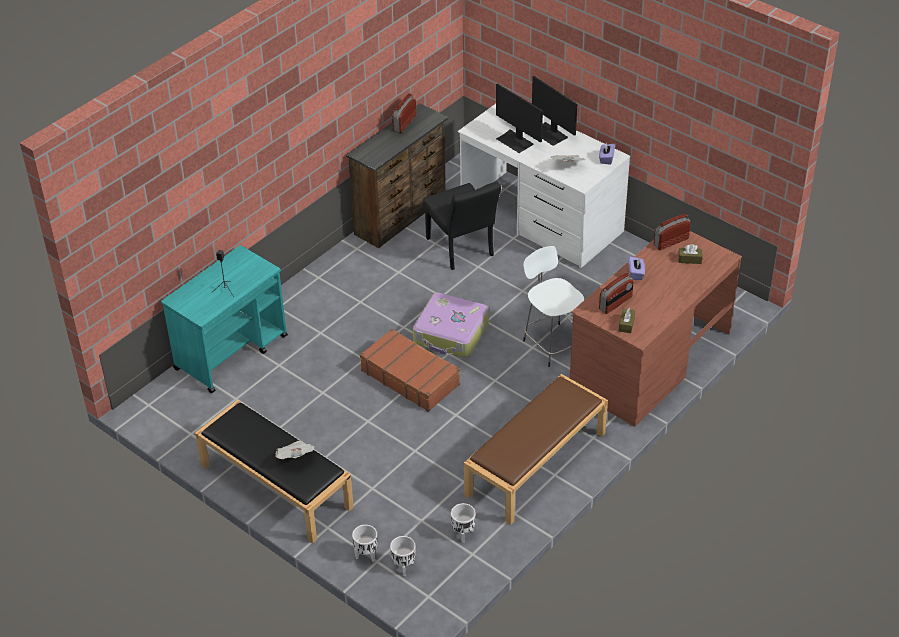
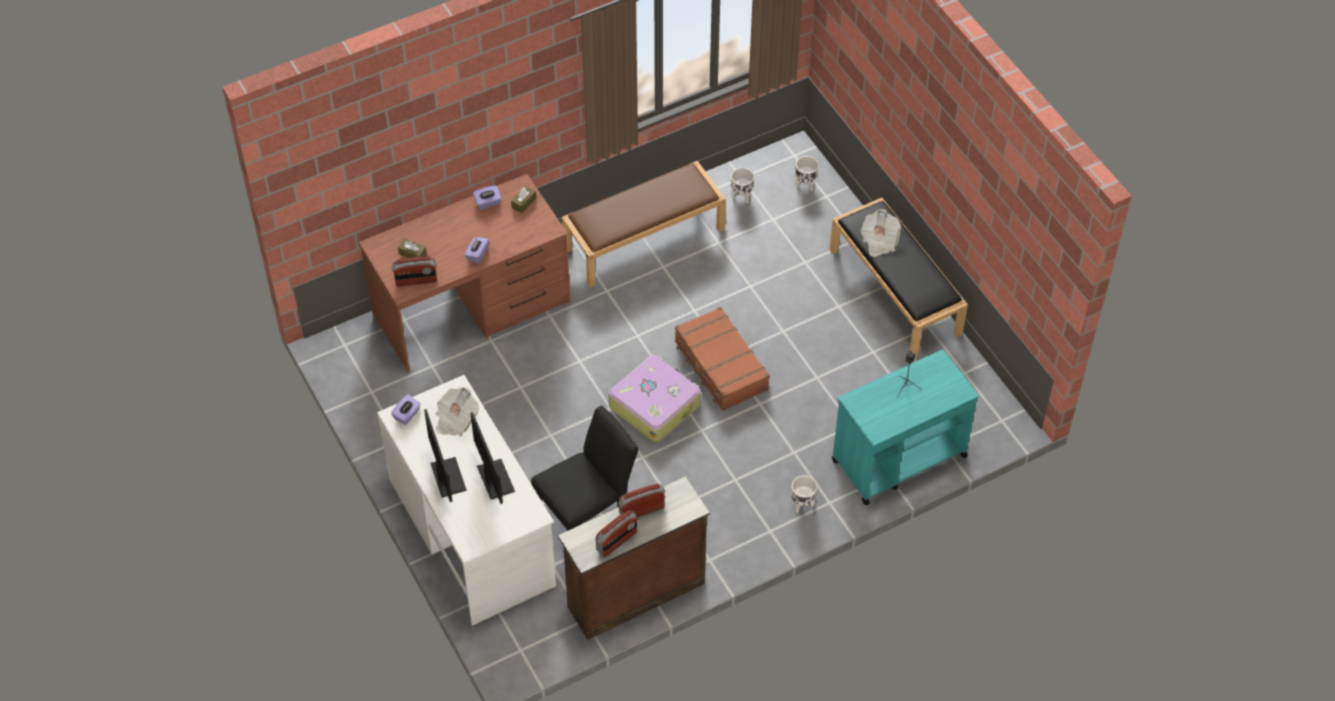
camera: 160 degrees left, 10 degrees up
(366, 555) = (833, 204): white planter -> white planter (802, 505)
(462, 250) = (588, 515): black chair -> black chair turned 60 degrees clockwise
(552, 343) = (556, 359): white stool -> none
(615, 303) = (519, 228): radio -> radio (641, 509)
(657, 315) = (488, 203): none -> purple tissue box

